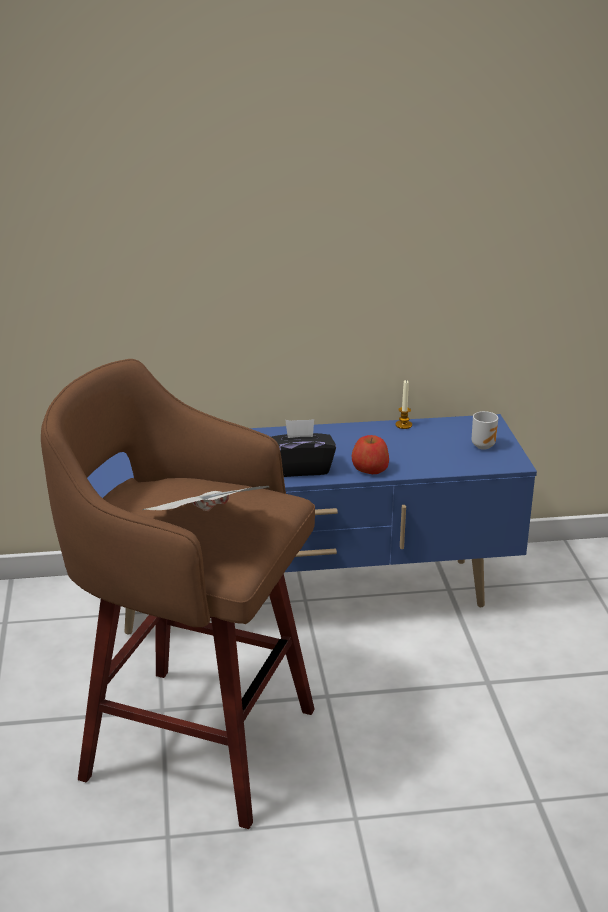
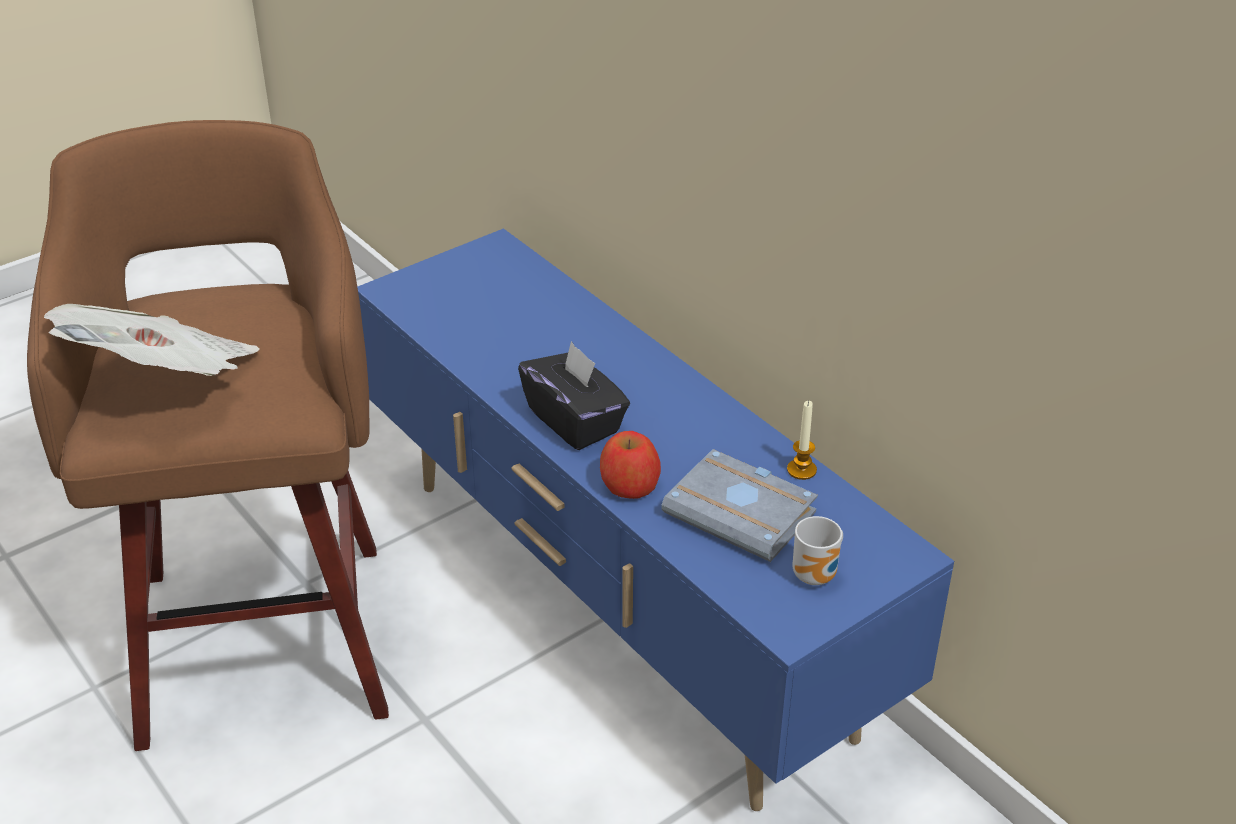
camera: 60 degrees right, 10 degrees up
(421, 448) = (744, 513): none -> grey book

